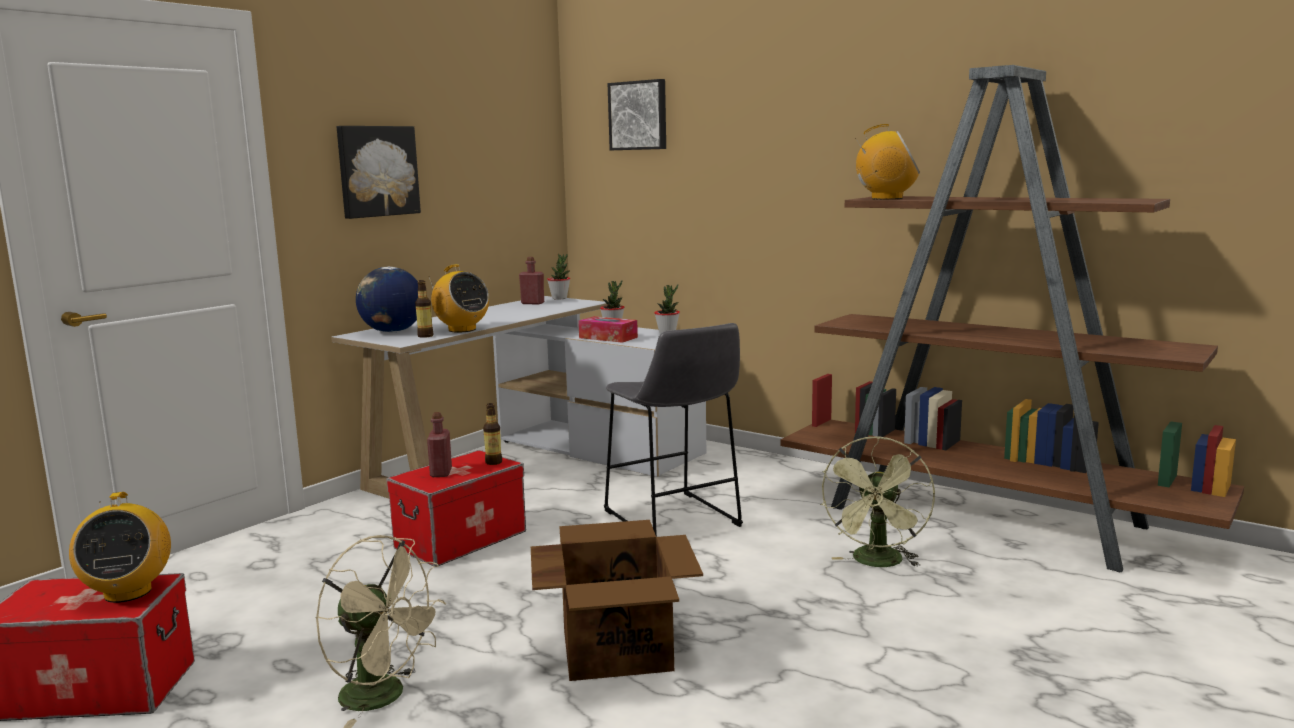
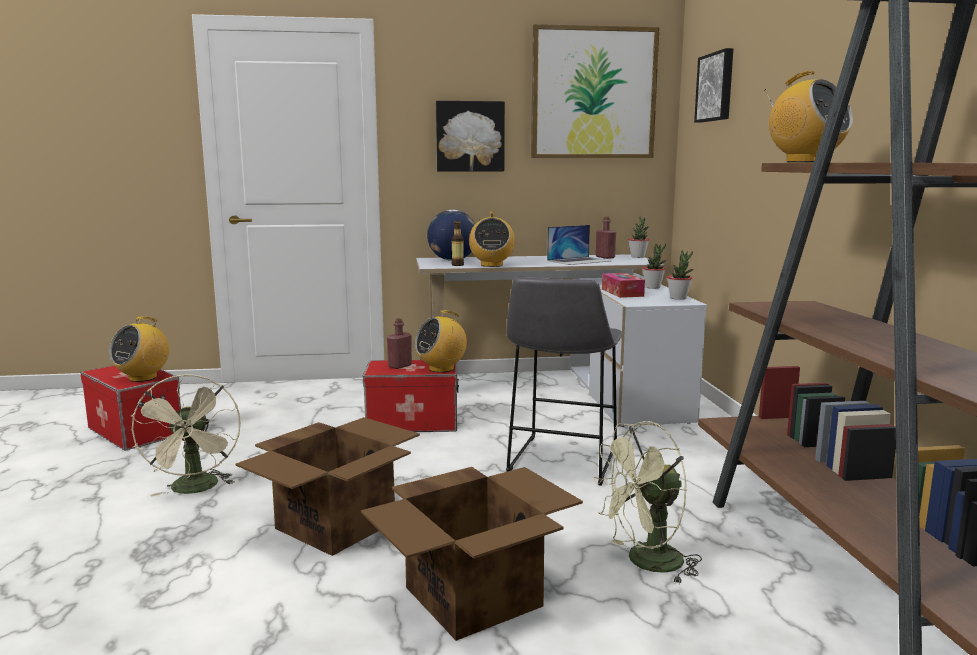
camera: 45 degrees right, 0 degrees up
(492, 116) = (593, 93): none -> picture
(493, 462) = (441, 369): bottle -> radio
(525, 311) = (579, 261): none -> laptop
(835, 637) = (475, 596): none -> cardboard box

